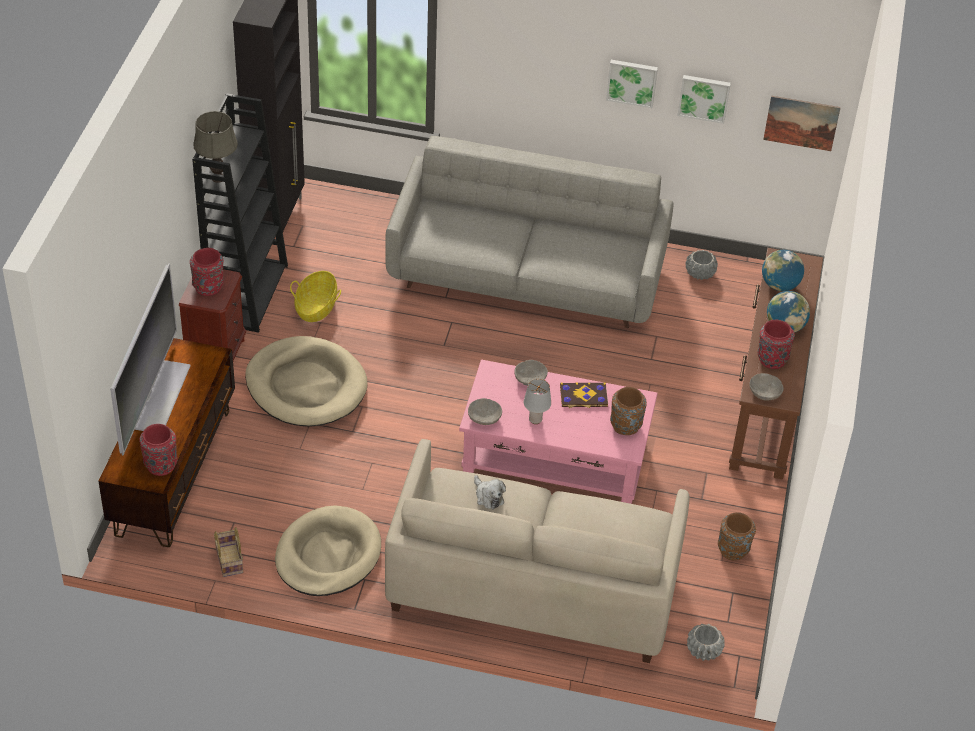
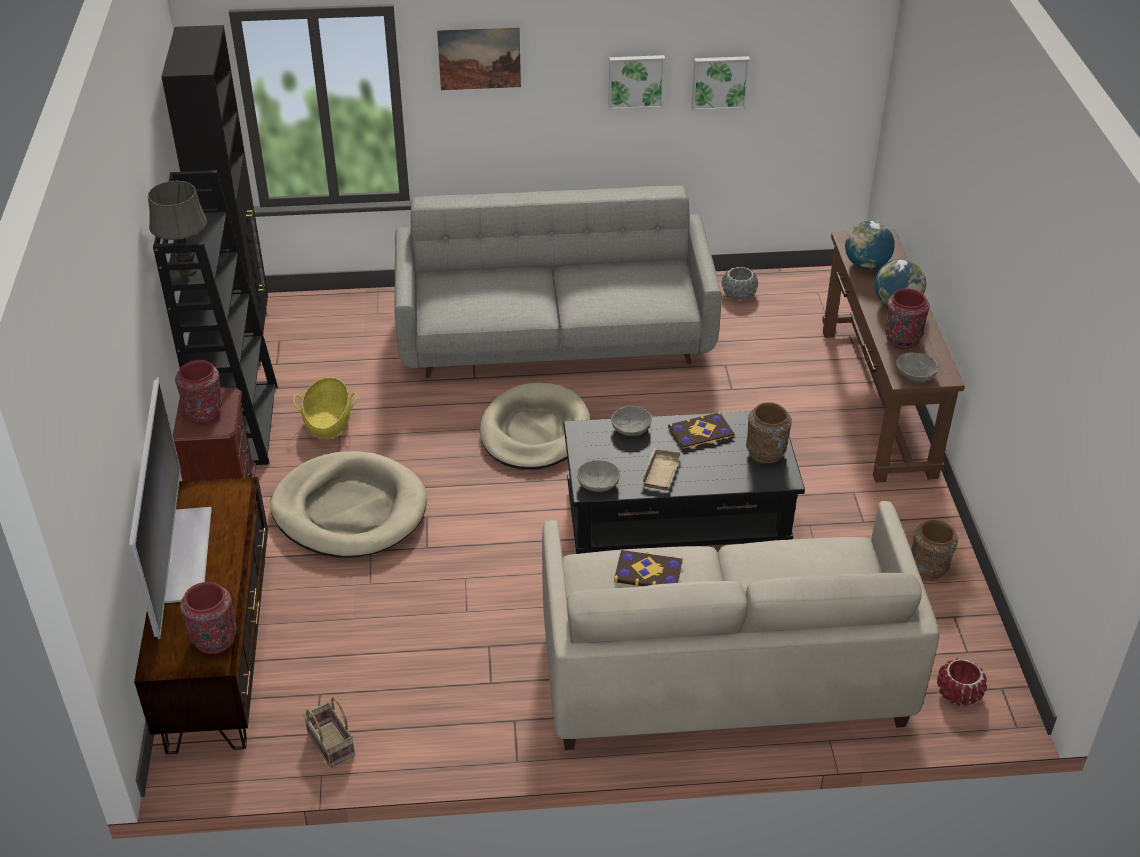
camera: 15 degrees left, 5 degrees down
(328, 555) = (455, 703): beige dog bed -> beige dog bed (534, 431)
(488, 496) = (648, 572): plush toy -> book
(535, 420) = (659, 471): grey table lamp -> beige tray
(554, 456) = (676, 516): pink coffee table -> black coffee table
(703, 650) = (958, 693): grey planter -> red planter
(801, 123) = (831, 89): picture -> picture (479, 58)

